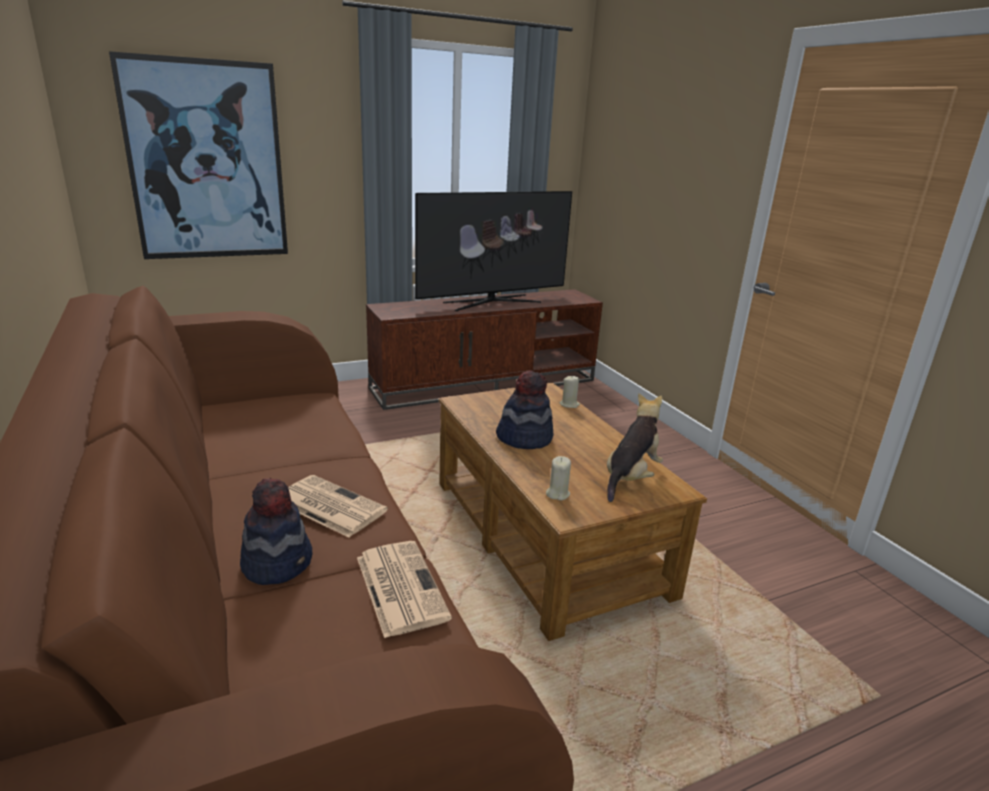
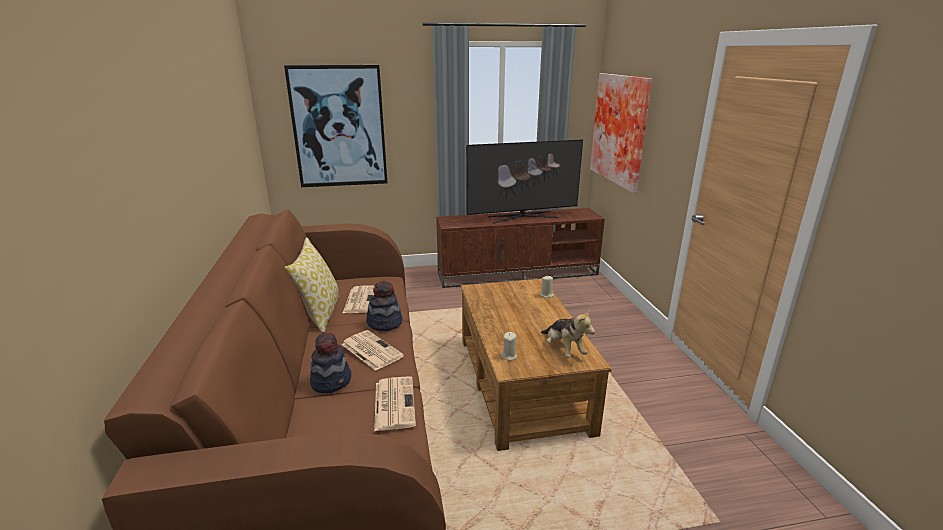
camera: 15 degrees right, 0 degrees up
(217, 457) = (319, 314): none -> pillow
(280, 430) = (360, 300): none -> newspaper
(524, 438) = (504, 316): hat -> hat (384, 323)
(627, 177) = (622, 129): none -> picture
(630, 477) = (564, 349): plush toy -> plush toy turned 105 degrees clockwise

